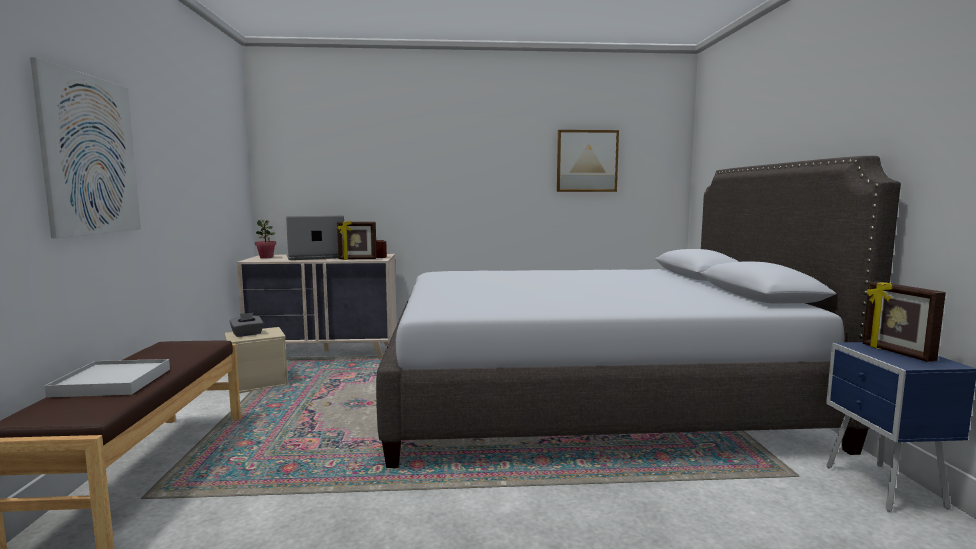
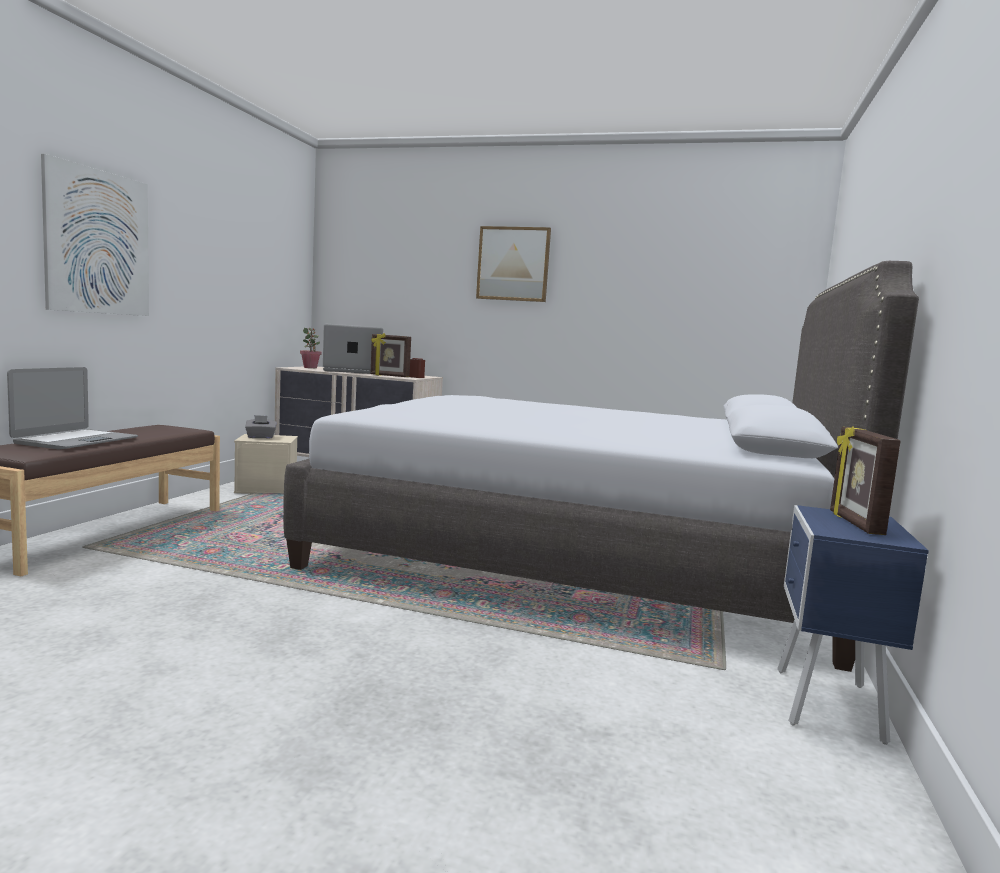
camera: 20 degrees right, 0 degrees up
(112, 382) = (76, 441): white tray -> laptop
(587, 161) = (677, 281): picture -> picture (513, 264)

